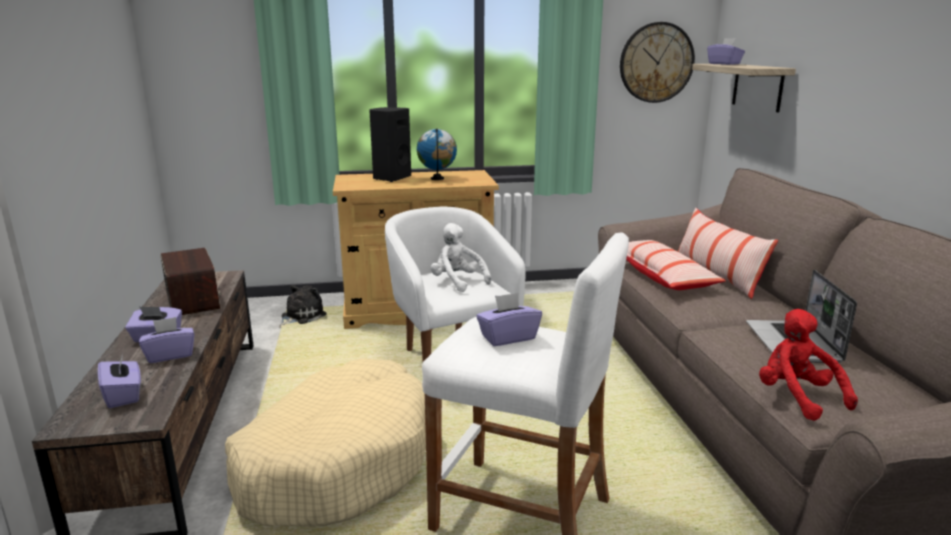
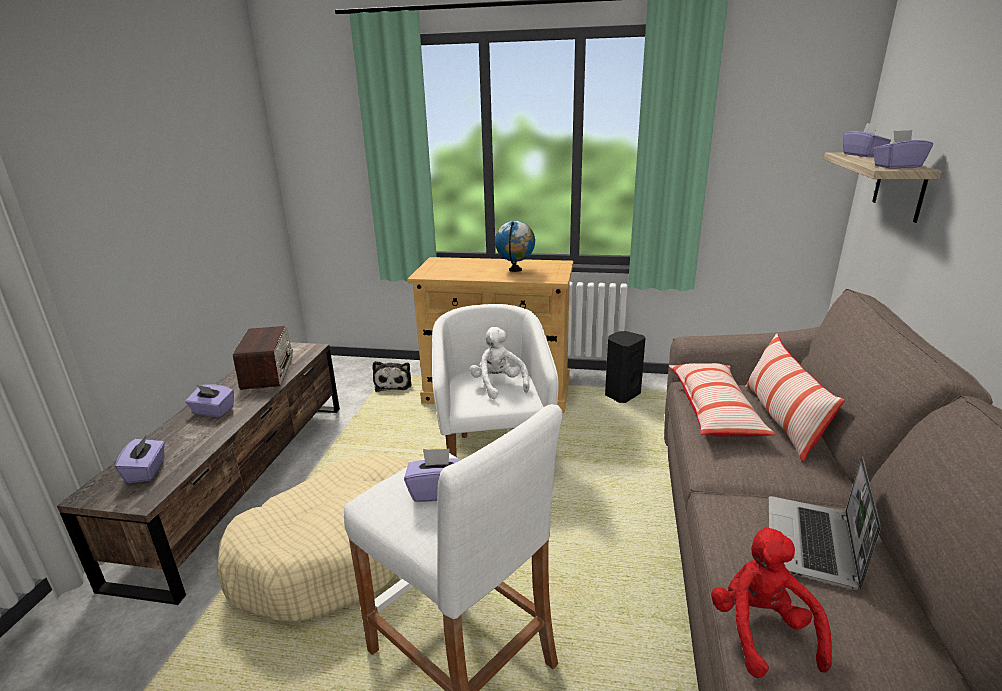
camera: 20 degrees right, 5 degrees up
(170, 355) = (209, 432): purple tissue box -> purple tissue box (897, 166)
(301, 316) = (393, 384): plush toy -> plush toy turned 120 degrees clockwise
(390, 178) = (473, 266): black speaker -> black speaker (621, 394)
(656, 62) = (785, 148): wall clock -> none

